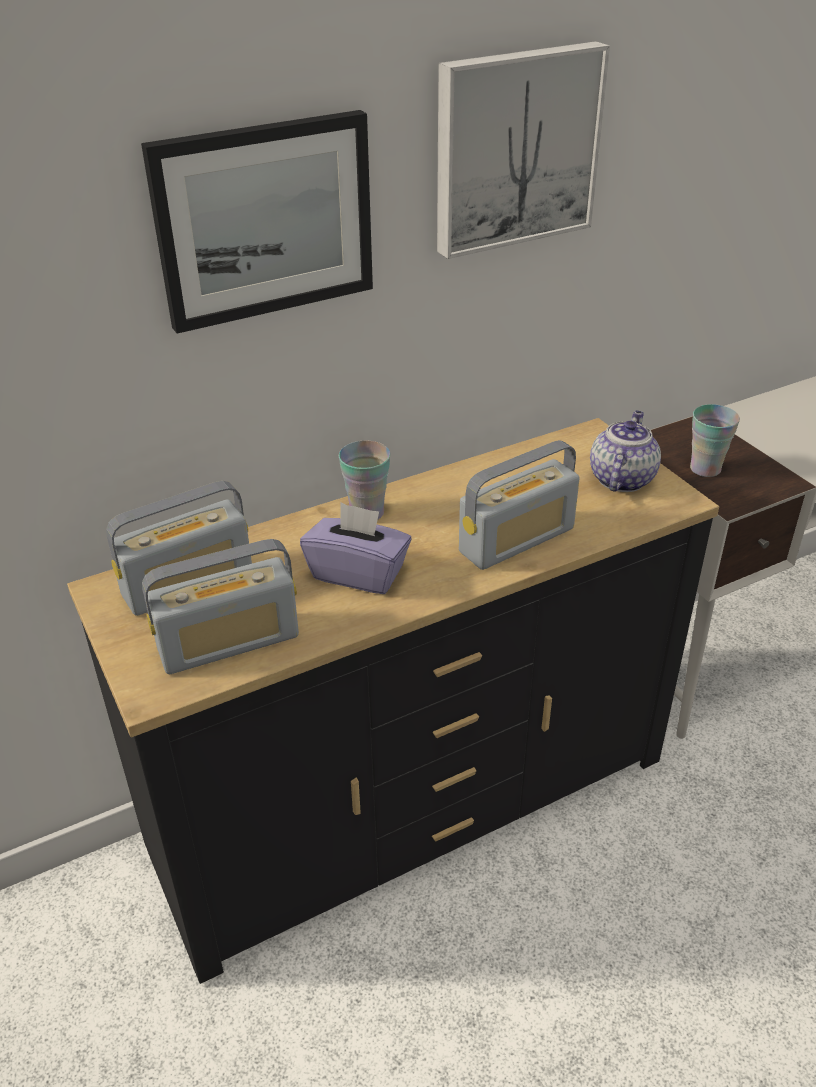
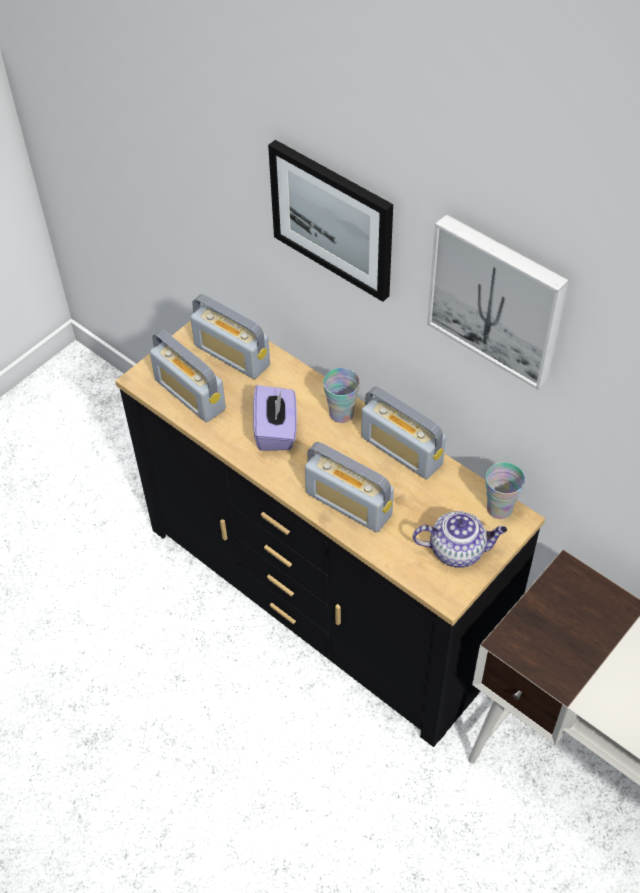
camera: 70 degrees right, 15 degrees up
(455, 482) = (401, 450): none -> radio
(705, 469) = (550, 619): cup -> cup (499, 508)

